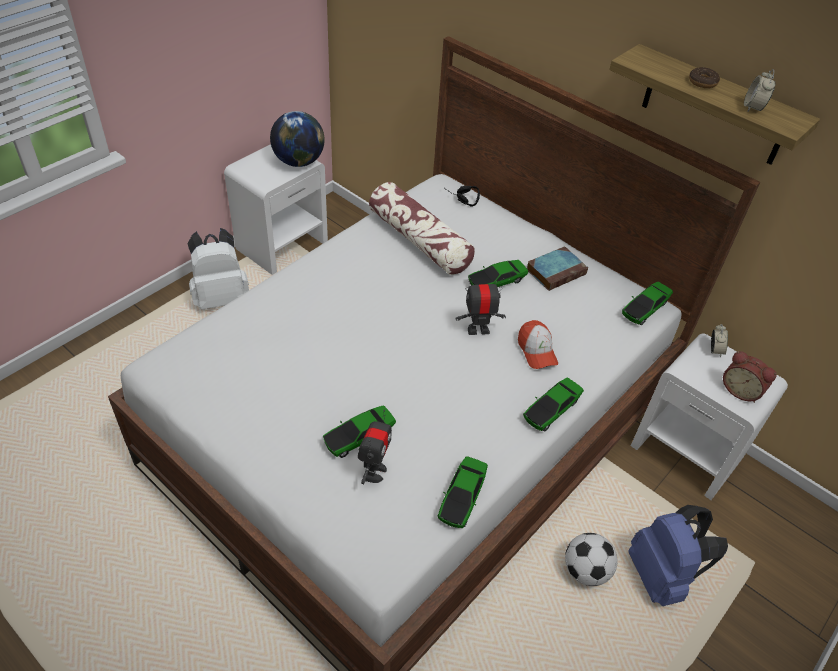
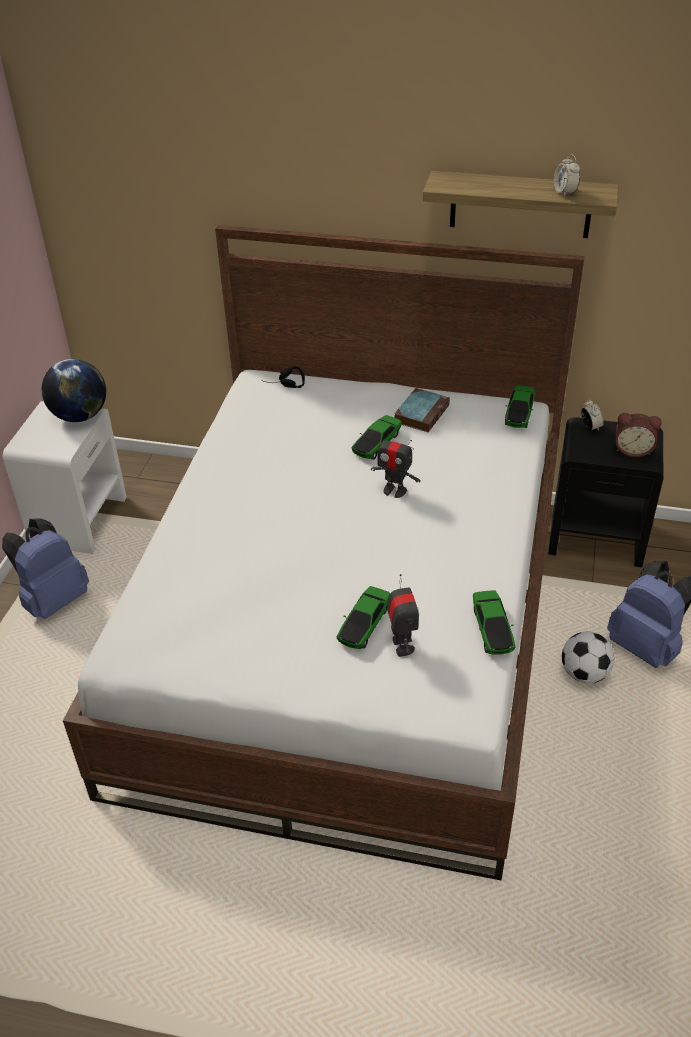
camera: 25 degrees left, 5 degrees down
(221, 298) = (53, 600): white backpack -> blue backpack
(419, 240) = (277, 437): pillow -> none
(478, 330) = (394, 490): toy robot -> toy robot turned 120 degrees counterclockwise
(536, 351) = (458, 486): cap -> none
(551, 409) = (508, 527): toy car -> none
(687, 452) = (597, 537): white nightstand -> black nightstand
(702, 82) = (509, 185): donut -> none

